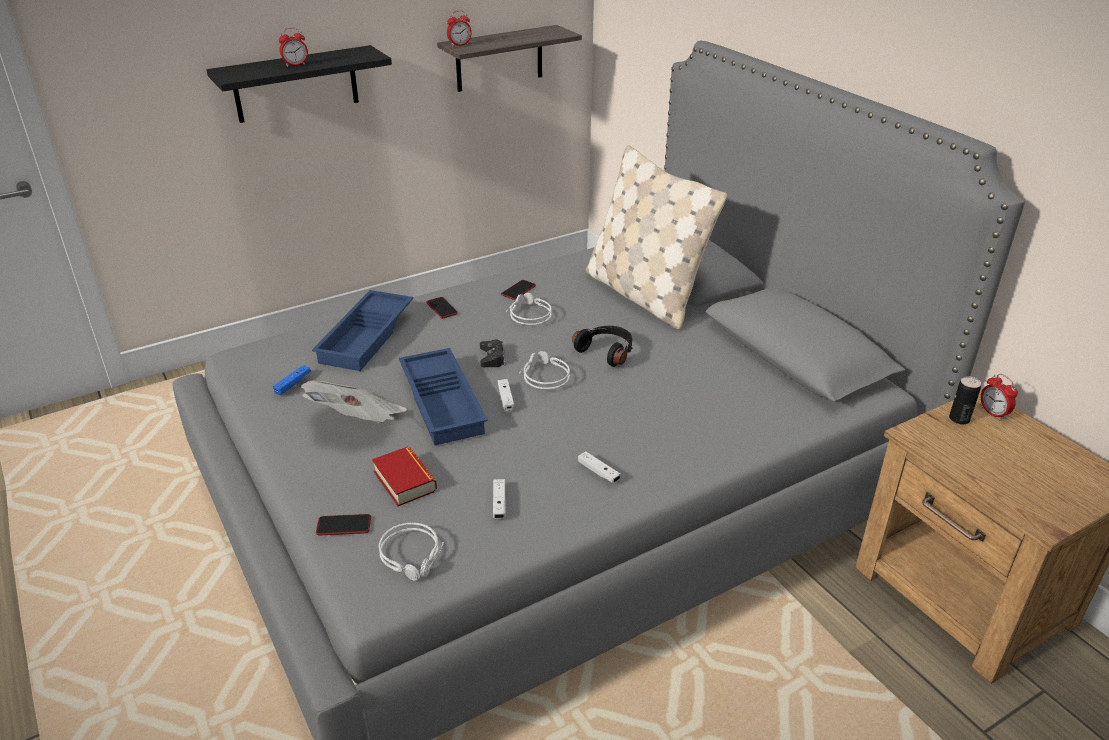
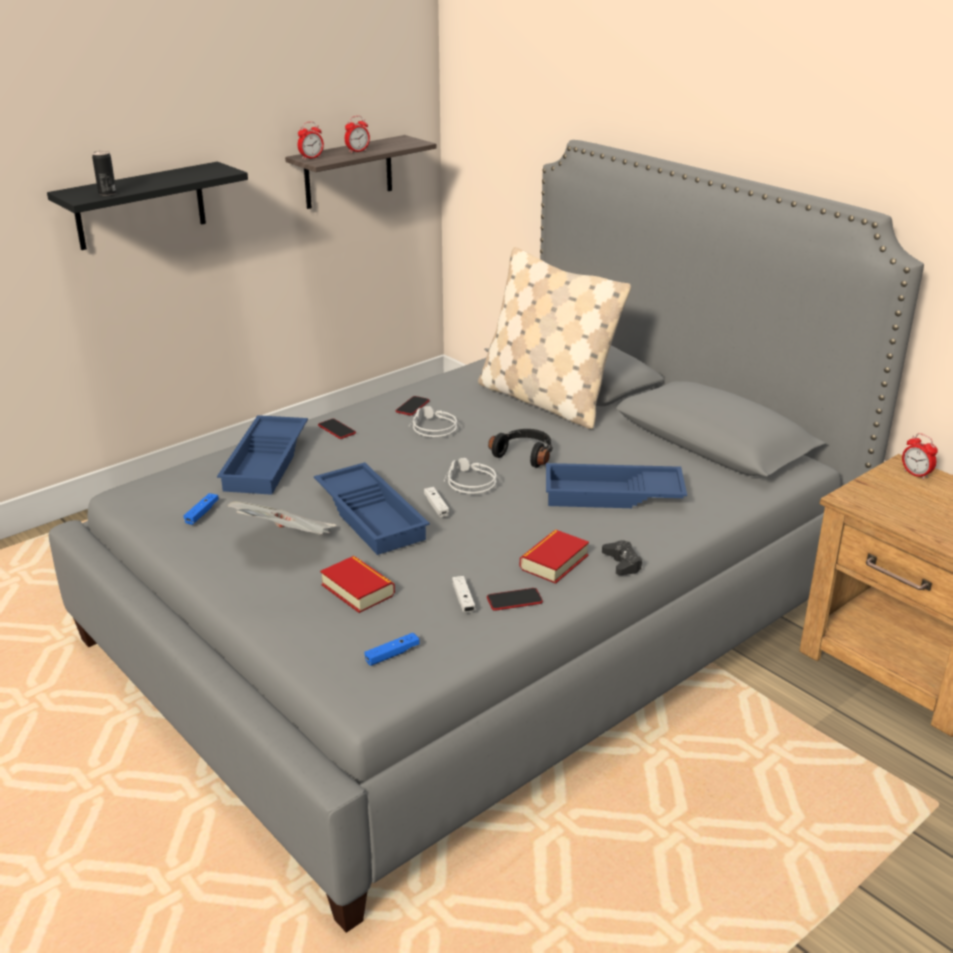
camera: 10 degrees left, 5 degrees down
(295, 65) = (146, 183): alarm clock -> alarm clock (357, 151)
(344, 525) = (309, 635): phone -> phone (514, 600)
(413, 556) = (392, 654): grey headphones -> blue game controller
(492, 358) = (408, 470): black game controller -> black game controller (622, 563)
(598, 472) = (554, 562): white game controller -> book
(677, 404) = (612, 495): none -> blue tray
(959, 419) = (886, 482): can -> can (107, 193)

